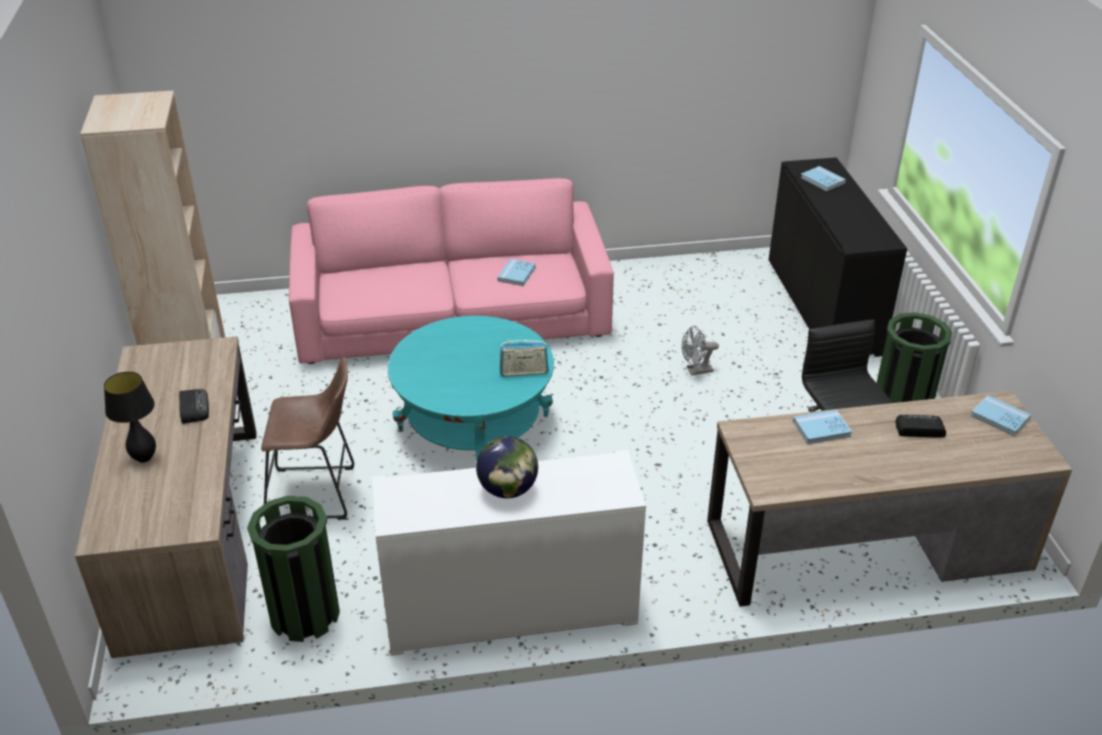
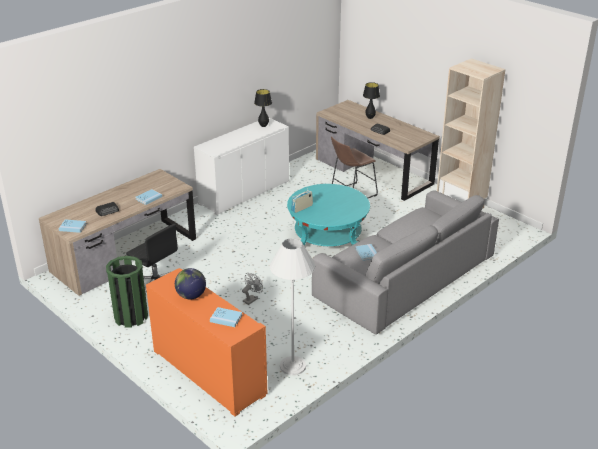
camera: 145 degrees right, 5 degrees down
(305, 614) = (307, 170): green trash can -> none
(423, 504) = (263, 126): none -> black table lamp
(452, 315) = (404, 276): pink sofa -> grey sofa
(507, 489) = (242, 136): globe -> globe (191, 296)
(714, 276) = (293, 366): none -> white floor lamp
(822, 306) = (208, 372): black cabinet -> orange cabinet

